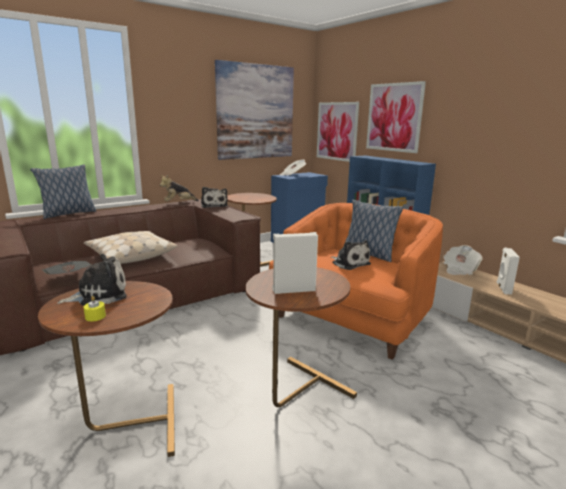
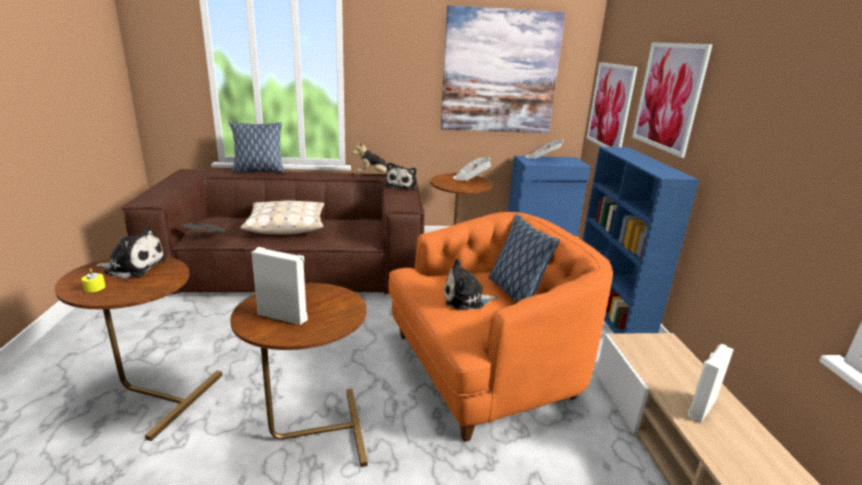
camera: 30 degrees right, 5 degrees up
(349, 263) = (466, 299): plush toy -> plush toy turned 90 degrees clockwise
(459, 270) = (669, 354): newspaper -> newspaper (471, 178)

